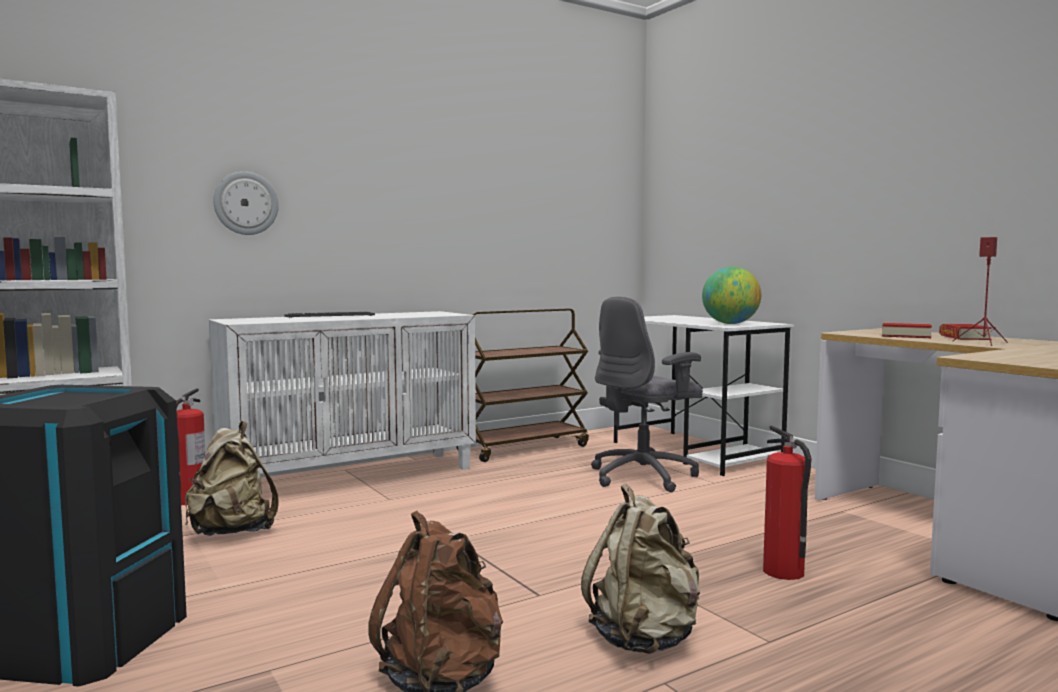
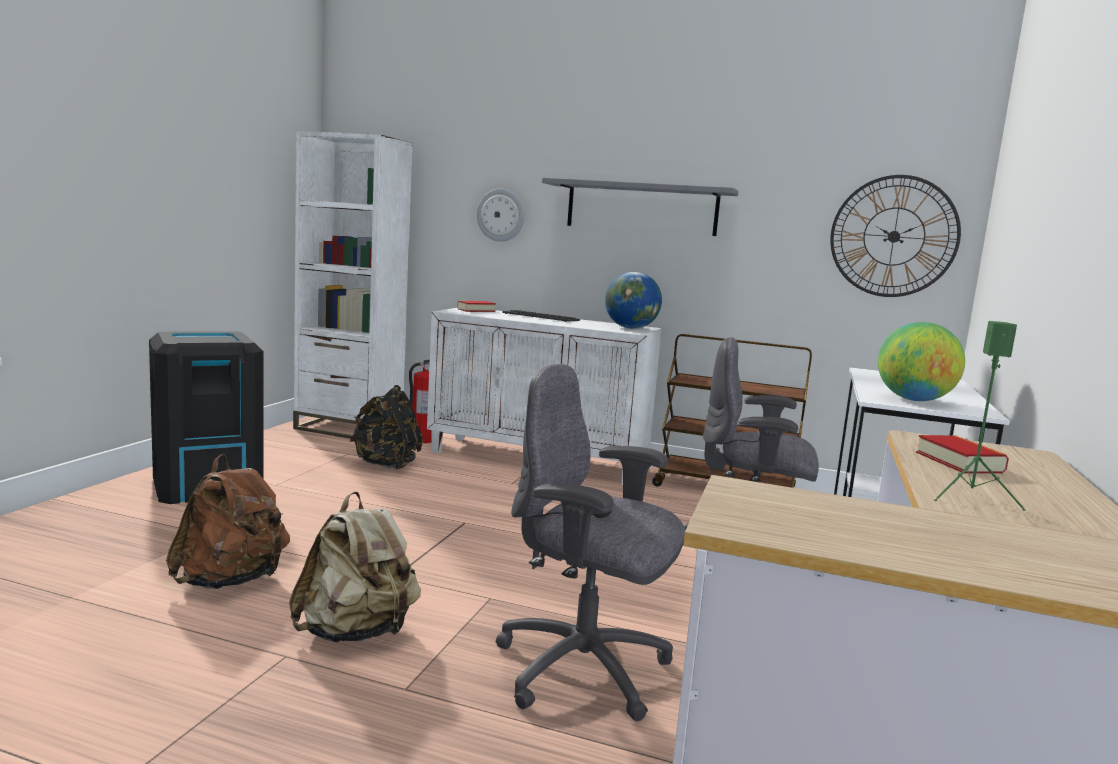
camera: 50 degrees right, 5 degrees up
(232, 532) = (386, 465): beige backpack -> black backpack
(405, 193) = (641, 208): none -> grey shelf
(433, 313) = (631, 328): none -> globe
(596, 213) = (893, 236): none -> wall clock
(784, 572) = (584, 670): fire extinguisher -> grey office chair
(964, 337) = (1034, 489): book -> book (476, 310)
(983, 343) = (971, 497): red speaker -> green speaker

